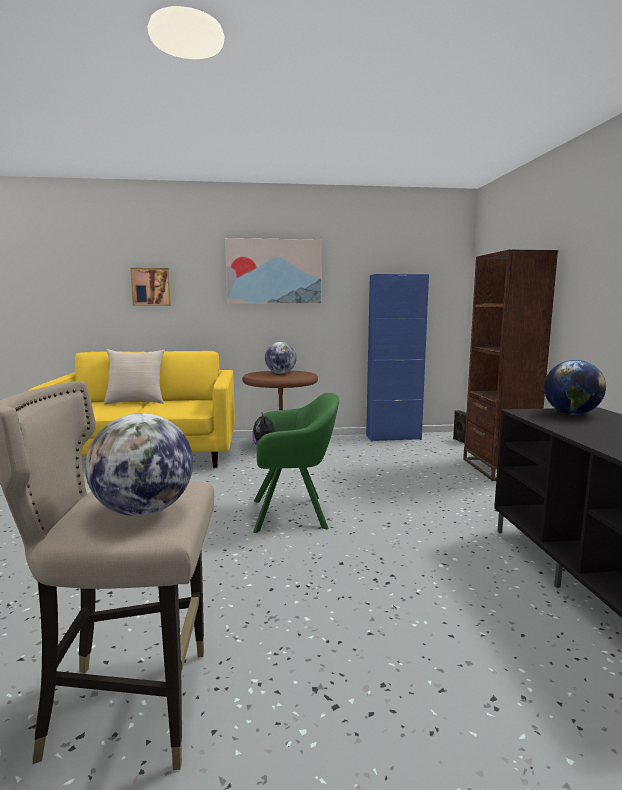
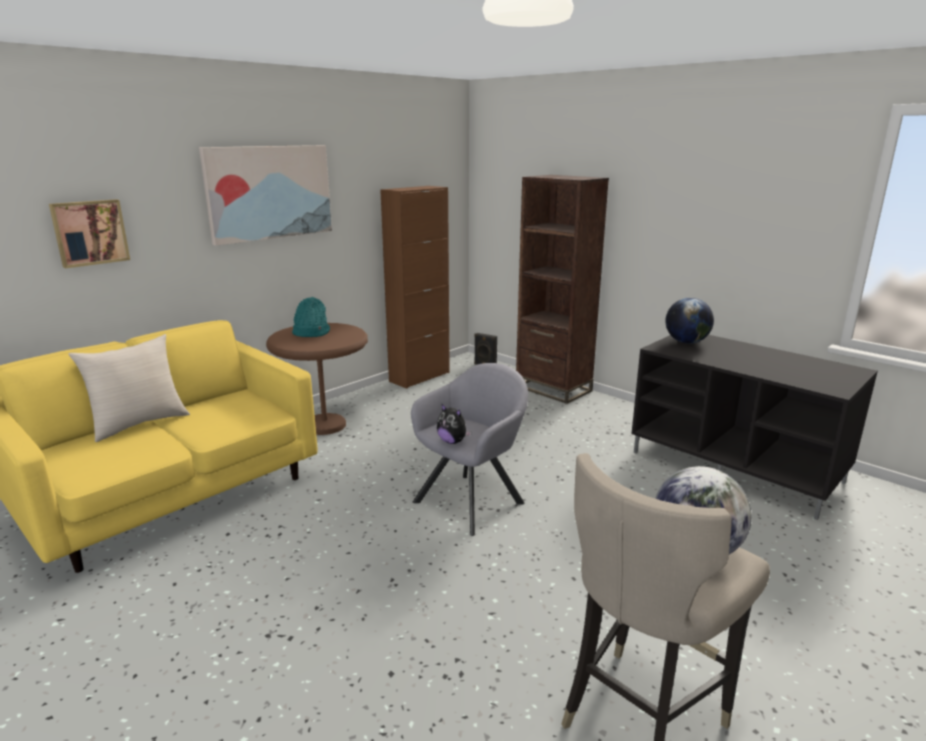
camera: 40 degrees left, 10 degrees up
(280, 373) = (310, 332): globe -> turquoise hat
(294, 513) = (473, 500): green armchair -> grey armchair
(393, 437) = (419, 377): blue cabinet -> brown cabinet

